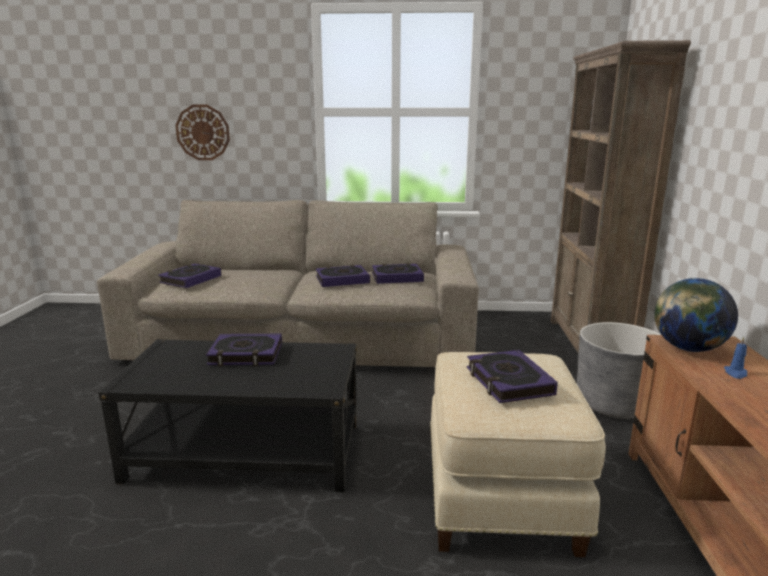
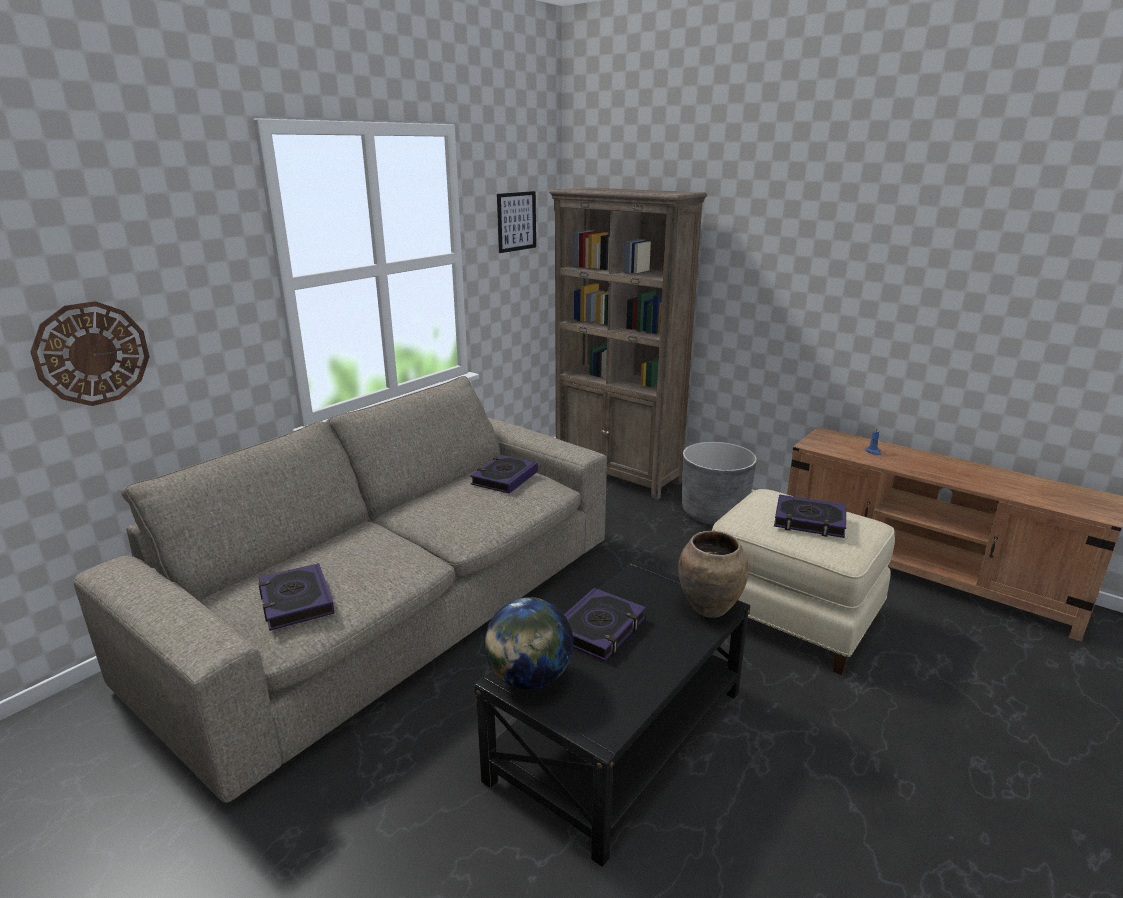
camera: 55 degrees left, 5 degrees up
(314, 383) = (710, 608): none -> brown vase
(342, 280) = (469, 506): book -> none
(550, 88) = (516, 221): none -> picture
(688, 348) = (827, 446): globe -> globe (529, 678)

